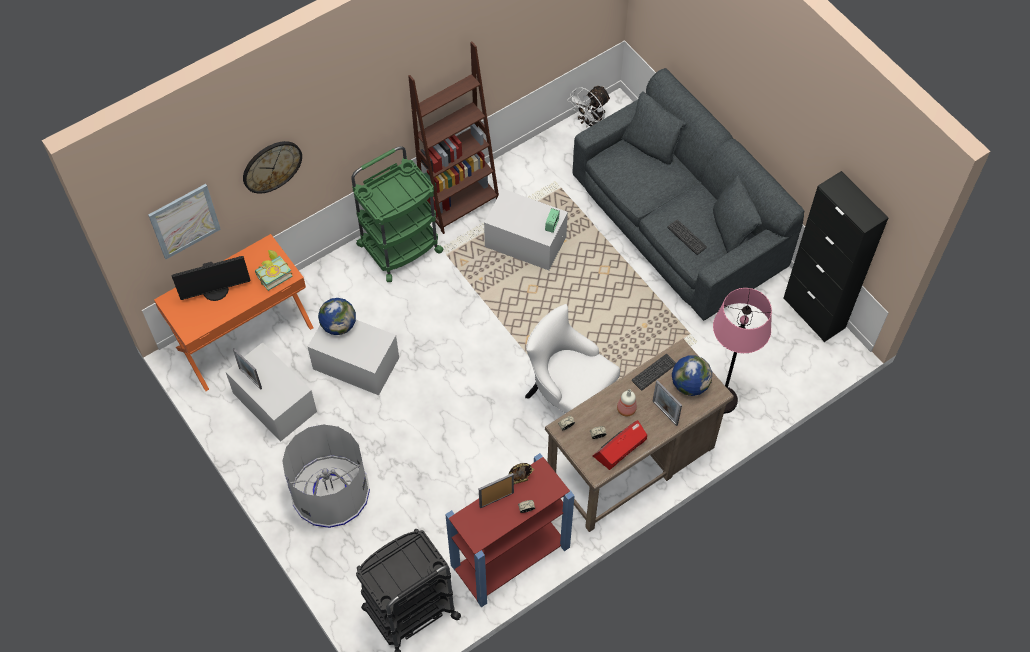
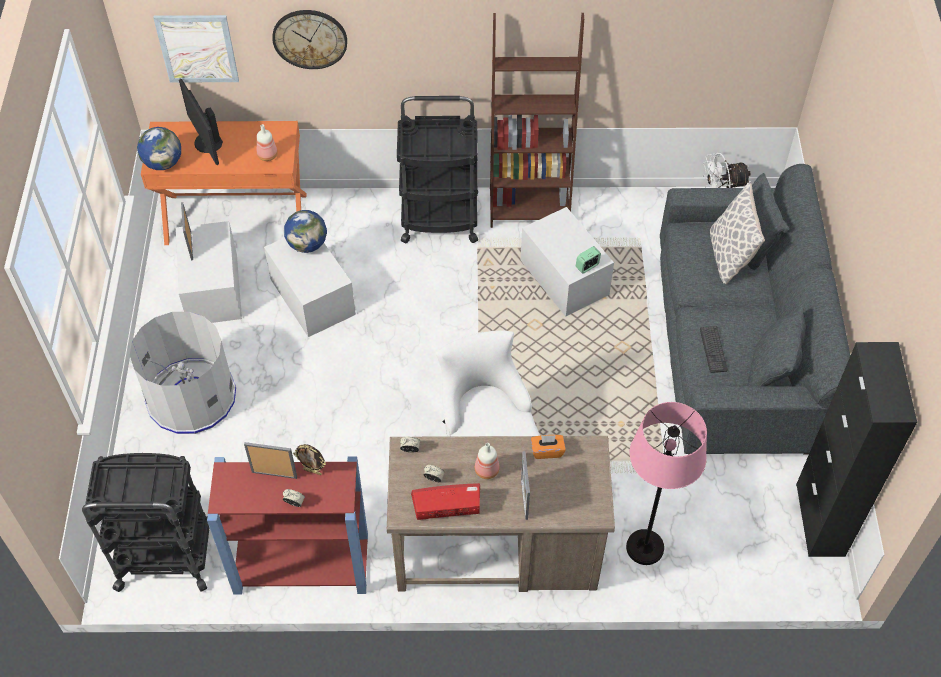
camera: 35 degrees right, 5 degrees down
(216, 291) = (207, 143): monitor -> monitor turned 45 degrees clockwise
(272, 274) = (268, 156): book -> bottle
(400, 248) = (439, 219): green cart -> black cart
(647, 162) = (730, 255): none -> pillow
(654, 372) = (547, 451): keyboard -> orange tissue box
(689, 385) = (575, 487): globe -> globe (163, 163)

